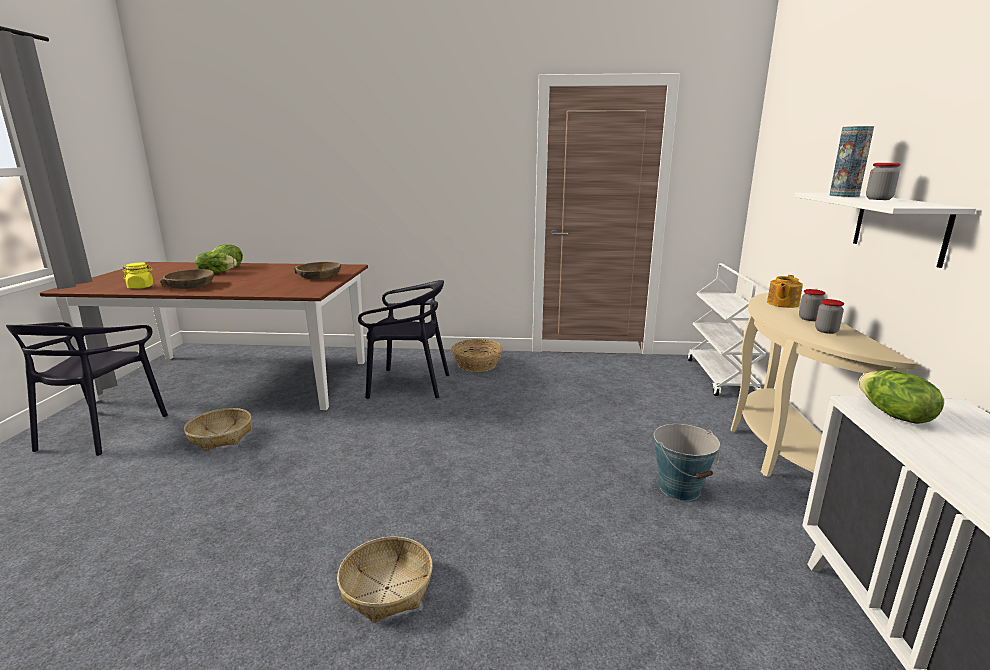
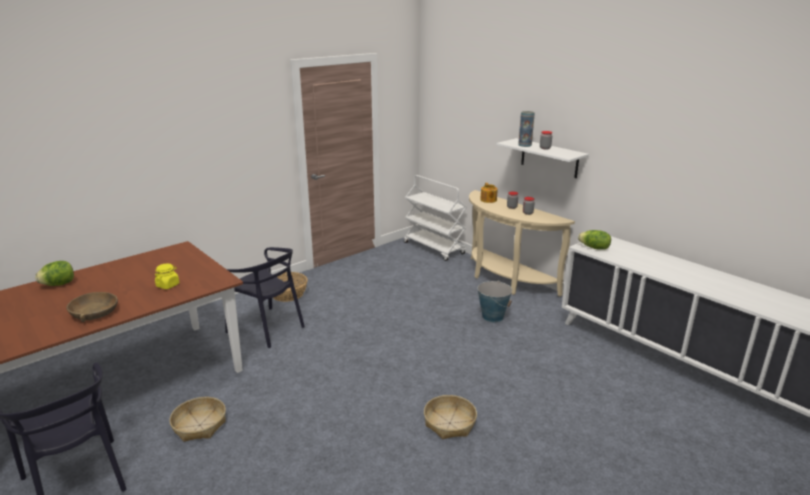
camera: 45 degrees left, 5 degrees up
(141, 287) = (44, 332): yellow jar -> yellow jar (168, 285)
(216, 273) = (70, 294): lettuce -> none
(319, 277) = (186, 265): brown bowl -> none
(408, 385) = (266, 328): black chair -> black chair turned 75 degrees clockwise

